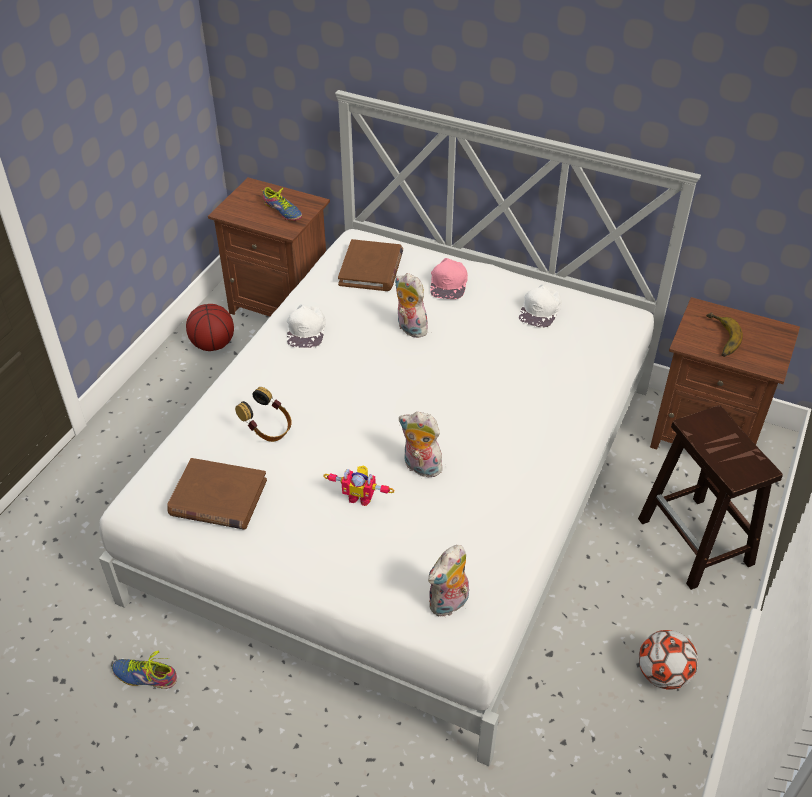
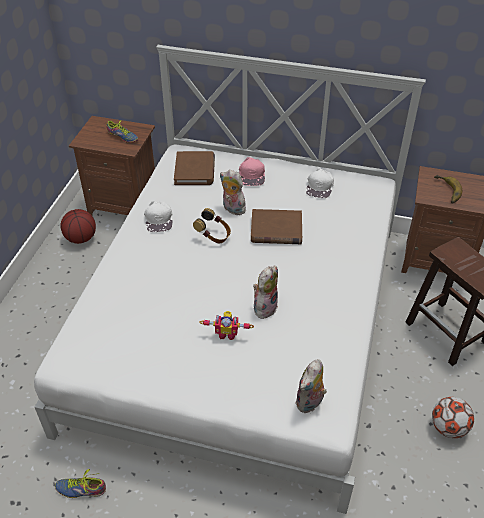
camera: 10 degrees left, 0 degrees up
(218, 498) = (123, 349): brown book -> brown book (276, 229)
(268, 429) = (148, 293): headphones -> headphones (214, 236)
(420, 467) = (264, 307): plush toy -> plush toy turned 105 degrees clockwise

